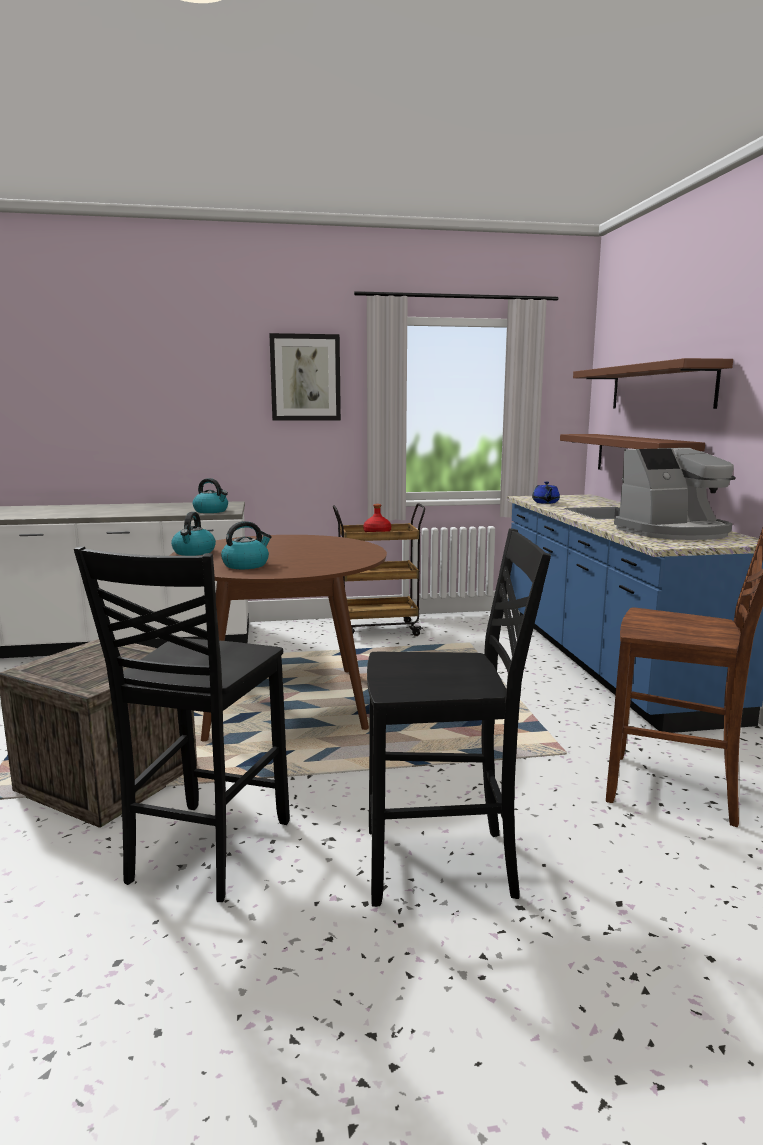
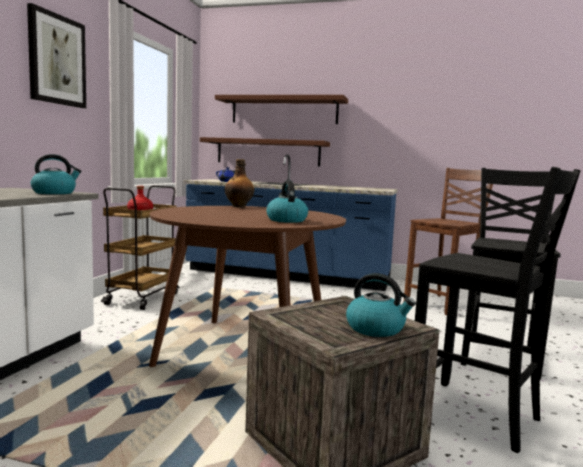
camera: 65 degrees left, 5 degrees down
(194, 552) = (203, 220): kettle -> kettle (376, 329)
(350, 542) = (239, 206): none -> bottle
(674, 532) = (353, 187): coffee machine -> none

